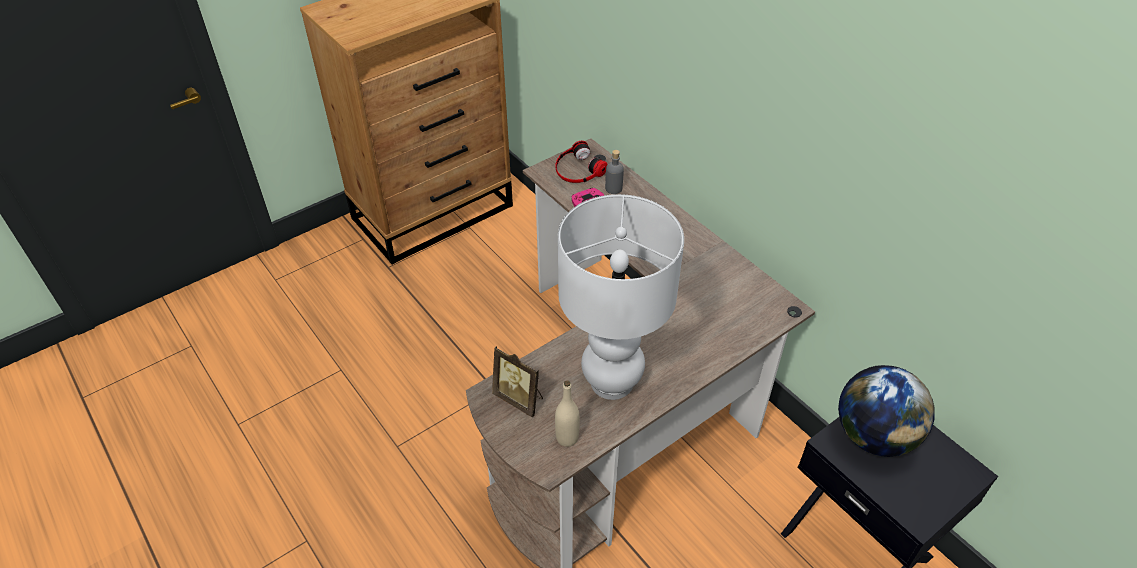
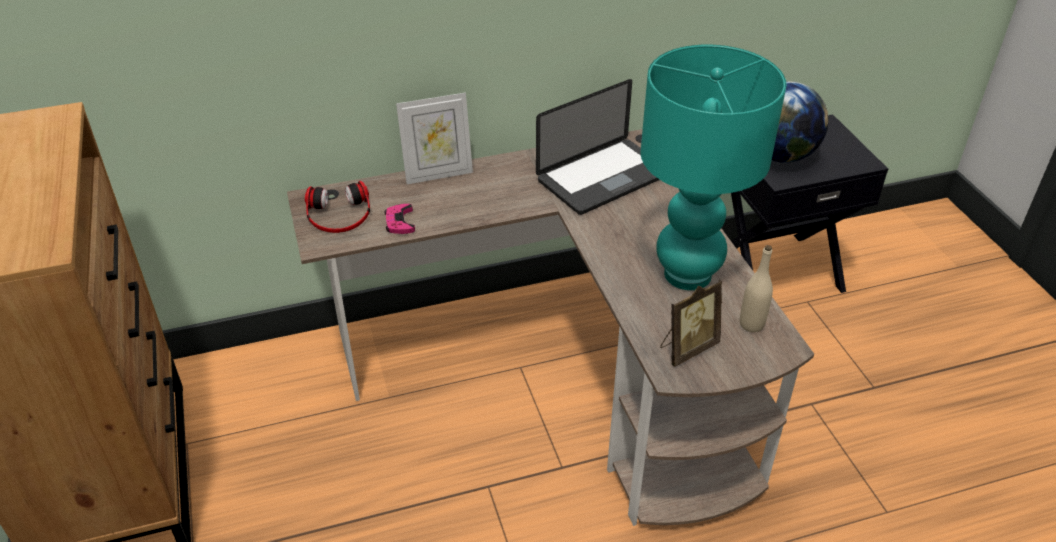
camera: 70 degrees left, 5 degrees down
(612, 383) = (688, 274): white table lamp -> turquoise table lamp
(613, 188) = (393, 197): grey bottle -> none
(656, 202) = (438, 174): none -> picture frame
(714, 298) = (603, 178): none -> laptop

